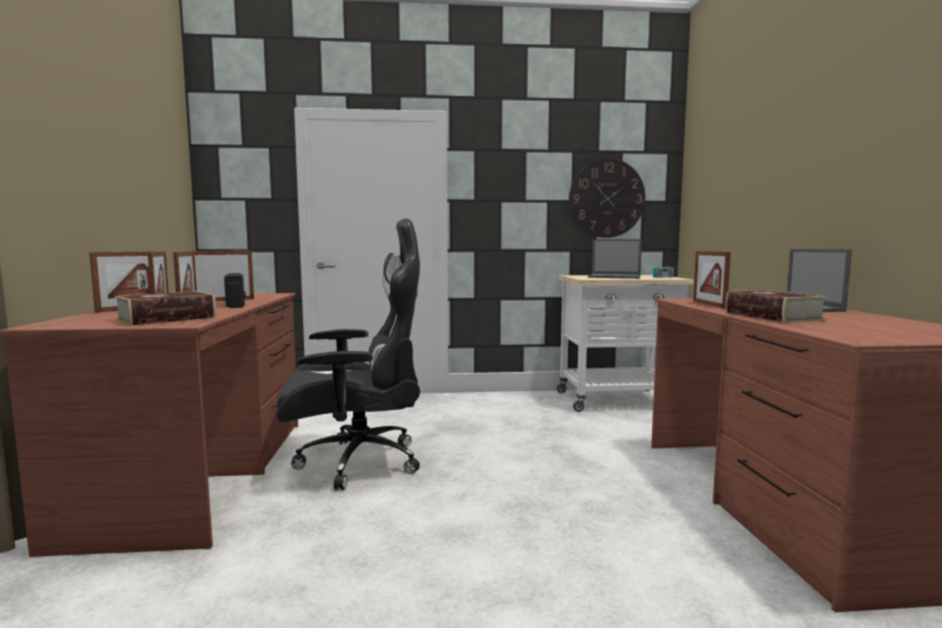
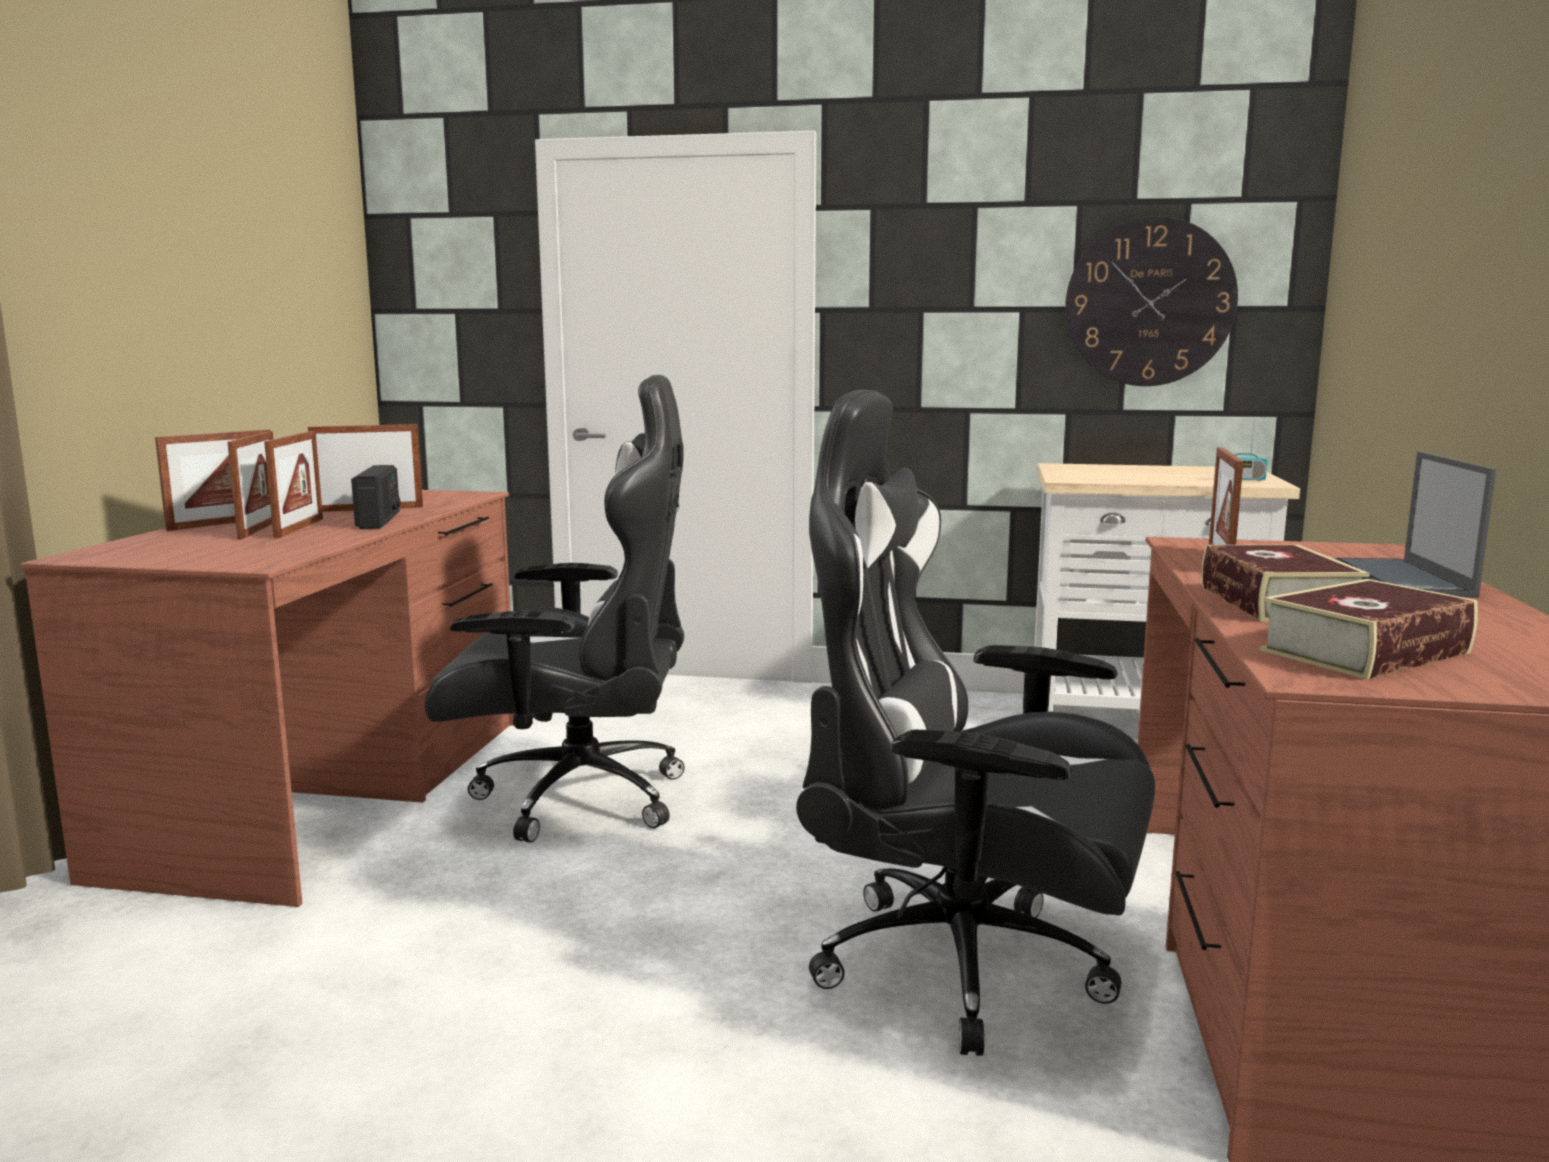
camera: 15 degrees right, 5 degrees up
(167, 319) = (246, 551): book -> book (1365, 652)
(615, 277) = (1141, 474): laptop -> none
(635, 527) = (978, 970): none -> black office chair

